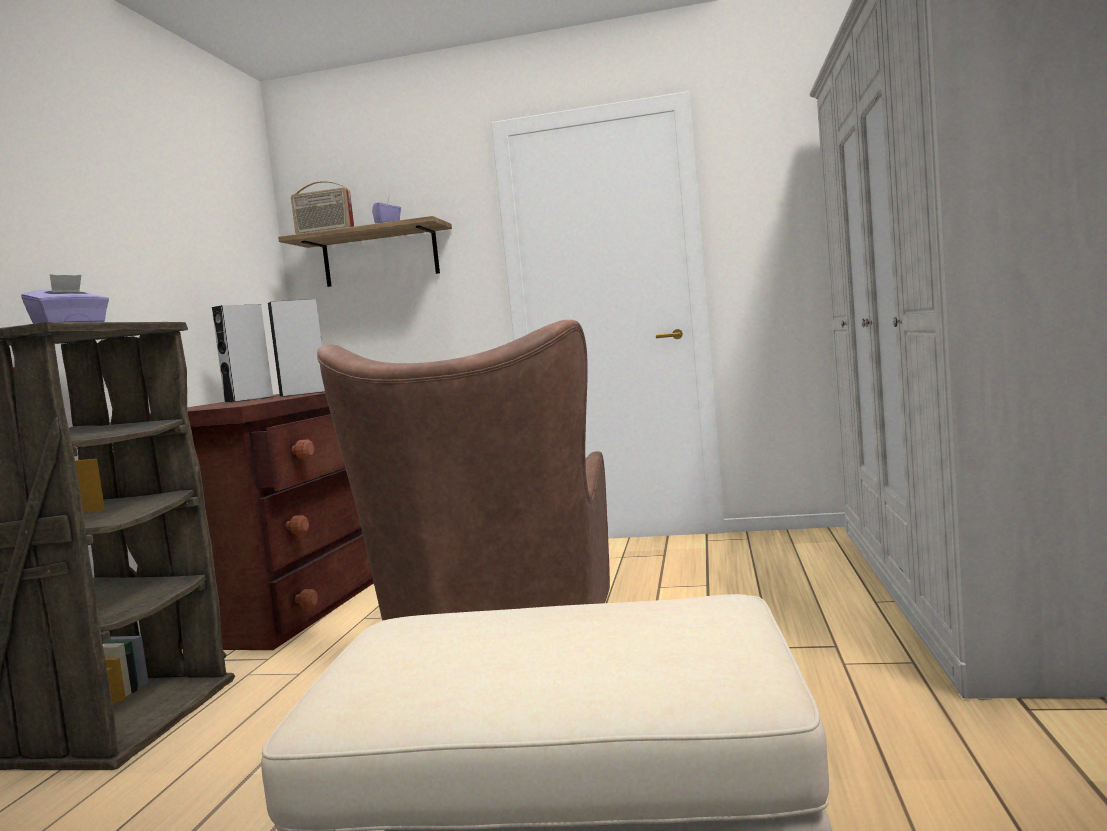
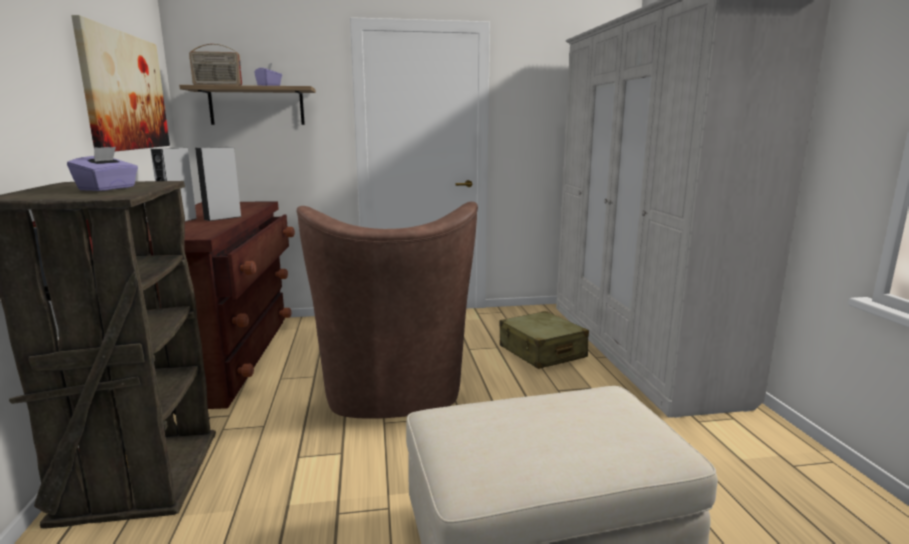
camera: 20 degrees left, 10 degrees up
(196, 244) = (125, 91): none -> picture
(779, 592) = (542, 352): none -> beige suitcase

